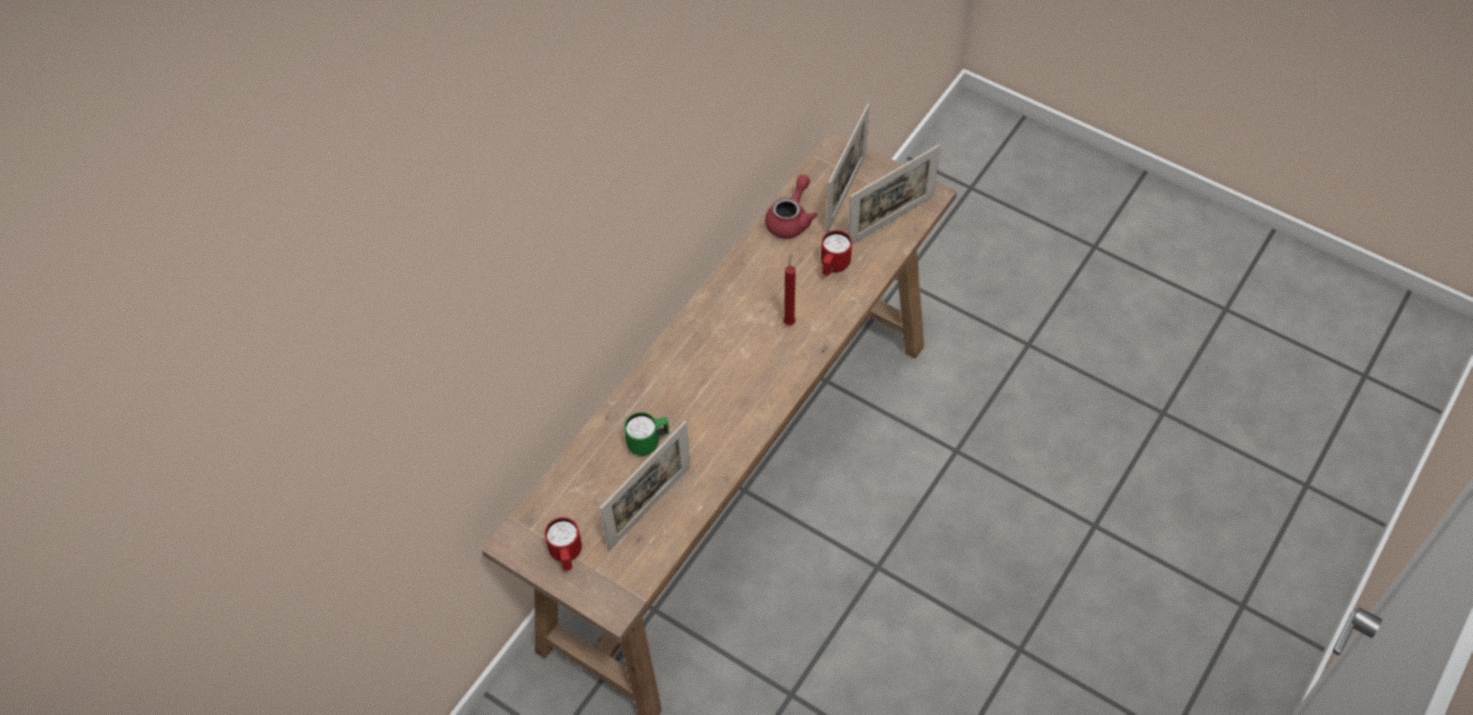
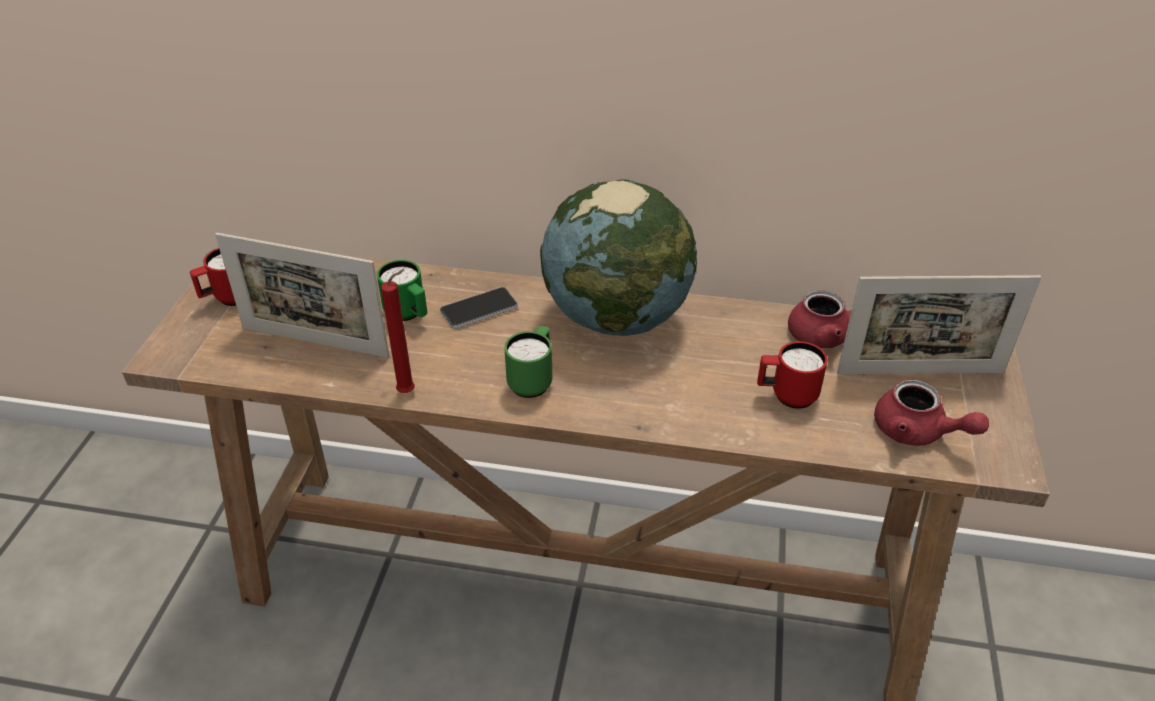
camera: 65 degrees right, 15 degrees down
(664, 399) = (479, 309): none -> phone
(717, 323) = (617, 318): none -> globe
(755, 391) = (533, 381): none -> green mug
(789, 321) = (664, 380): red candle -> red candle (409, 392)
(890, 221) = (917, 432): picture frame -> red teapot

